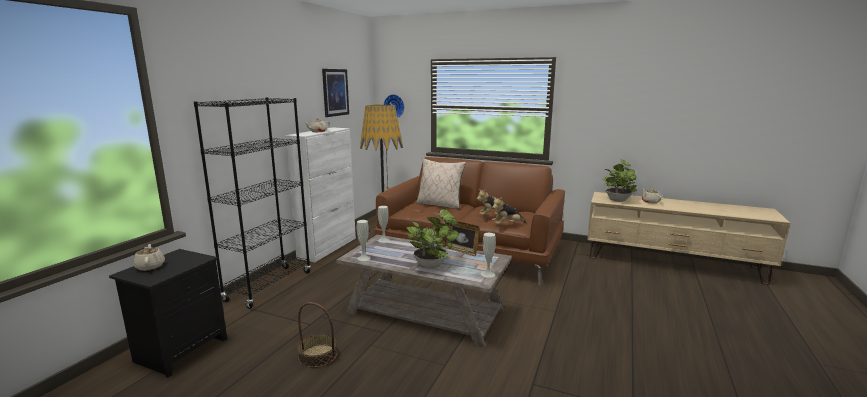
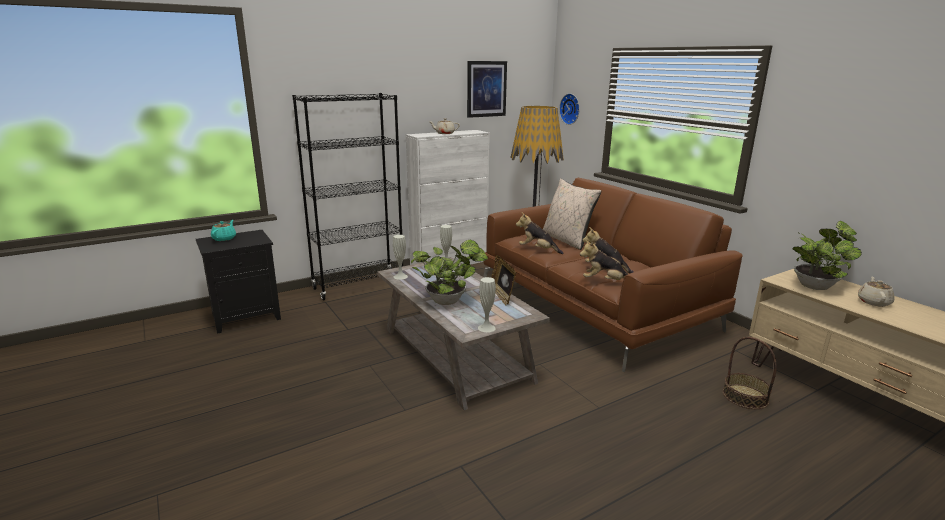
camera: 35 degrees right, 5 degrees up
(150, 266) = (224, 238): beige teapot -> turquoise teapot
(318, 355) = (321, 357): basket -> basket (745, 396)
(432, 215) = (537, 250): none -> plush toy

